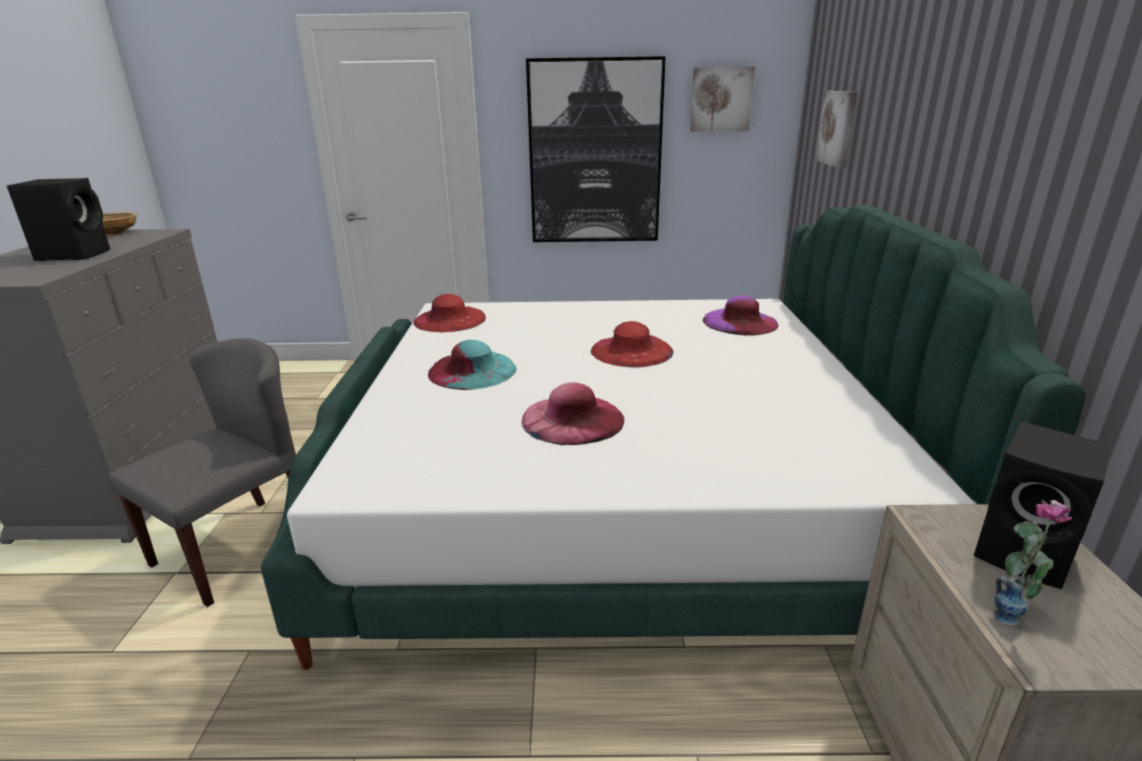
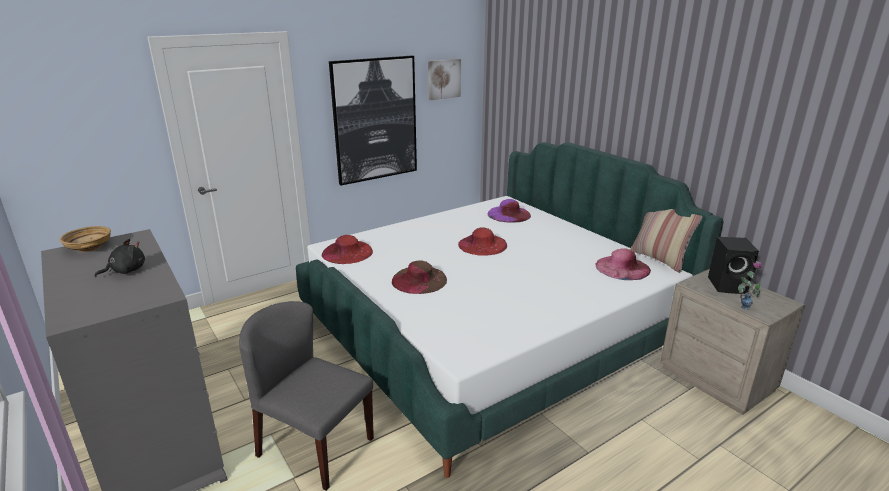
camera: 35 degrees left, 0 degrees up
(76, 254) = (126, 271): black speaker -> black plush toy
(239, 548) = (314, 446): grey chair -> grey chair turned 60 degrees counterclockwise
(472, 371) = (419, 280): turquoise hat -> brown hat
(572, 419) = (512, 289): pink hat -> pink hat (622, 267)
(837, 128) = (526, 97): picture -> none
(931, 454) = (659, 259): none -> pillow

